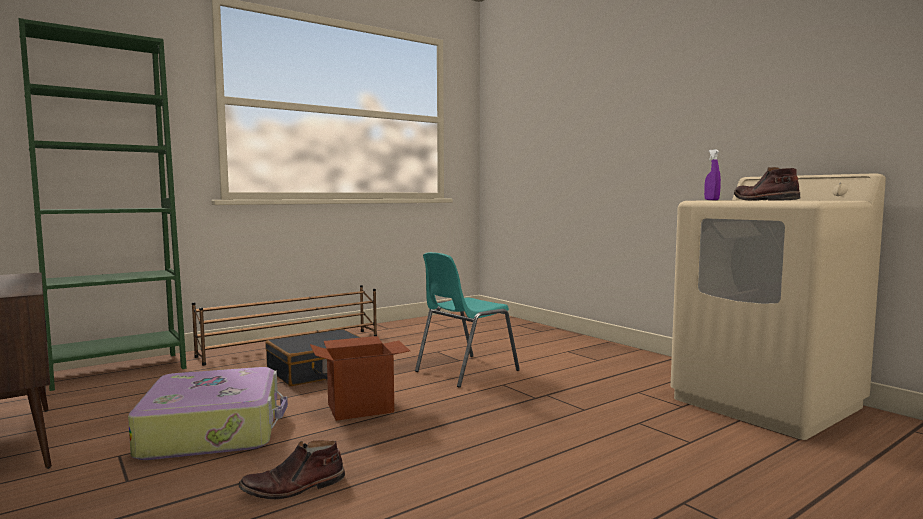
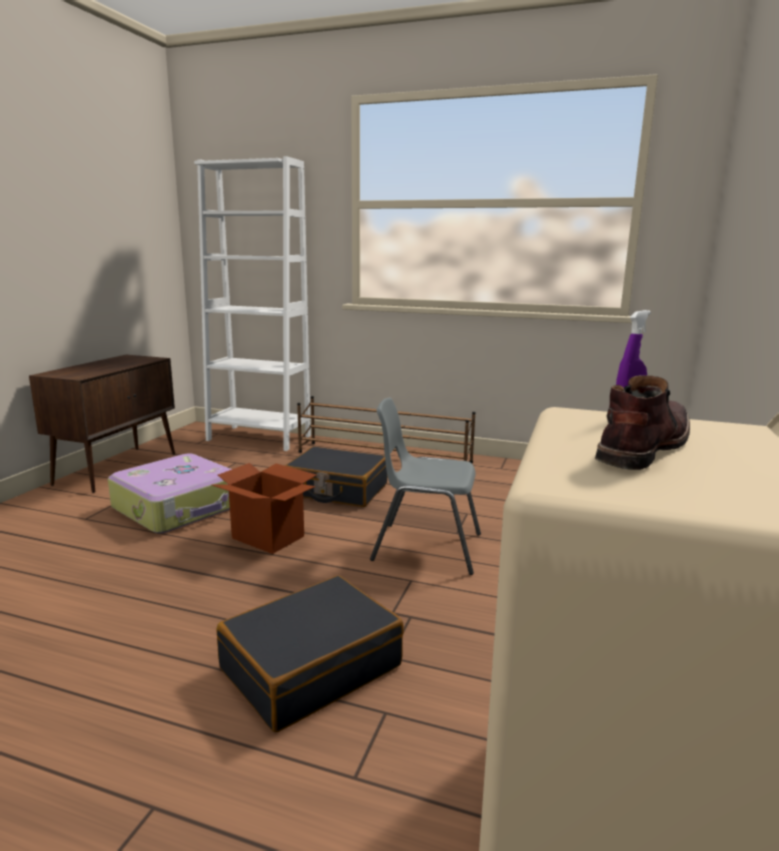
camera: 55 degrees right, 10 degrees up
(118, 370) = (259, 438): green bookcase -> white bookcase
(294, 487) = (97, 572): brown boot -> none
(464, 371) = (425, 547): turquoise chair -> grey chair
(572, 431) = (311, 667): none -> black suitcase

